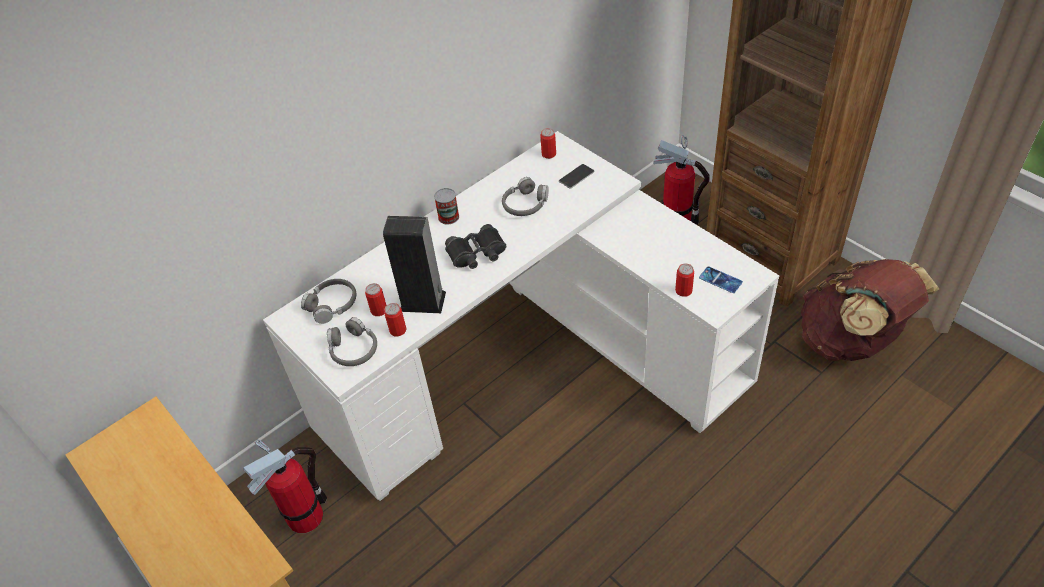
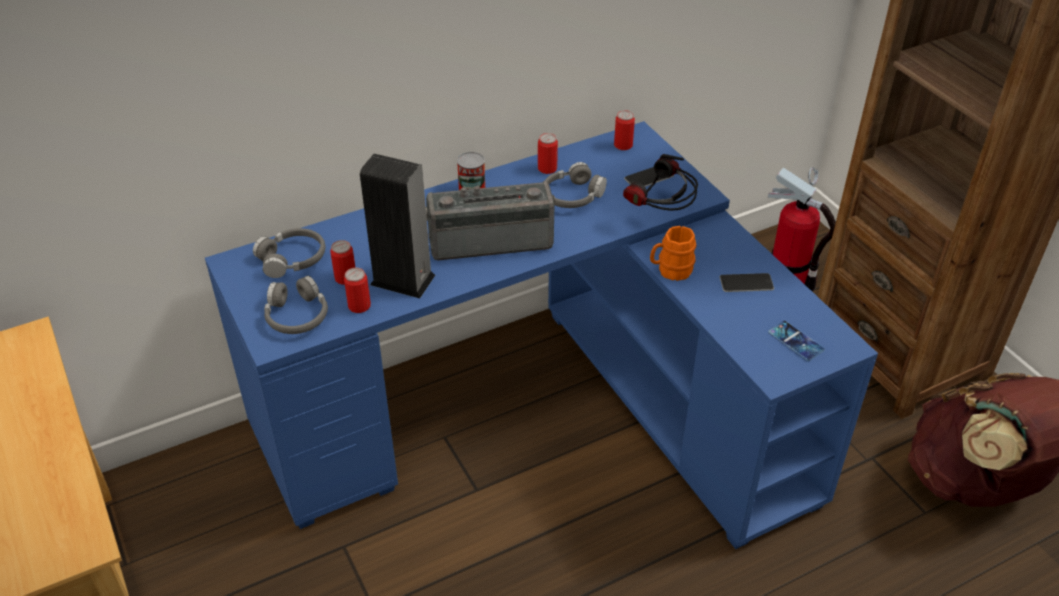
camera: 10 degrees right, 5 degrees down
(305, 516) = (204, 523): fire extinguisher -> none
(477, 254) = (490, 240): black binoculars -> radio
(531, 364) = (544, 410): white desk -> blue desk
(595, 207) = (660, 217): none -> headphones
(614, 246) = (670, 270): none -> orange mug
(672, 243) = (746, 283): none -> phone
(683, 290) = (742, 343): can -> can (547, 168)

